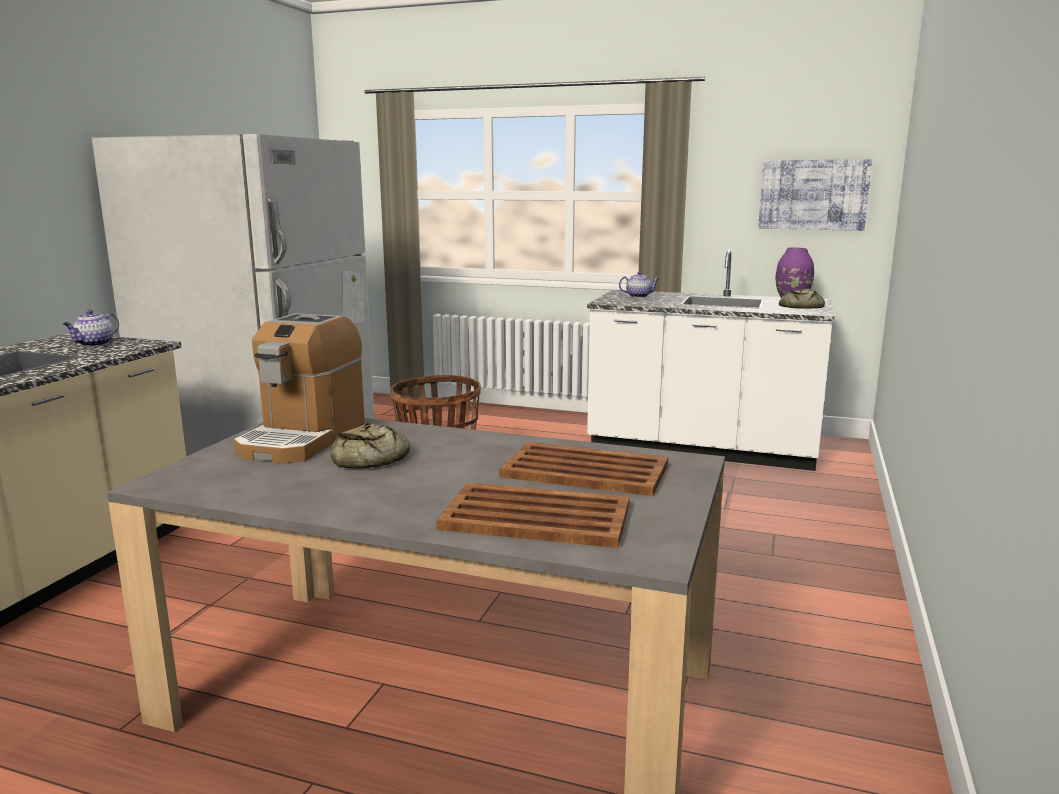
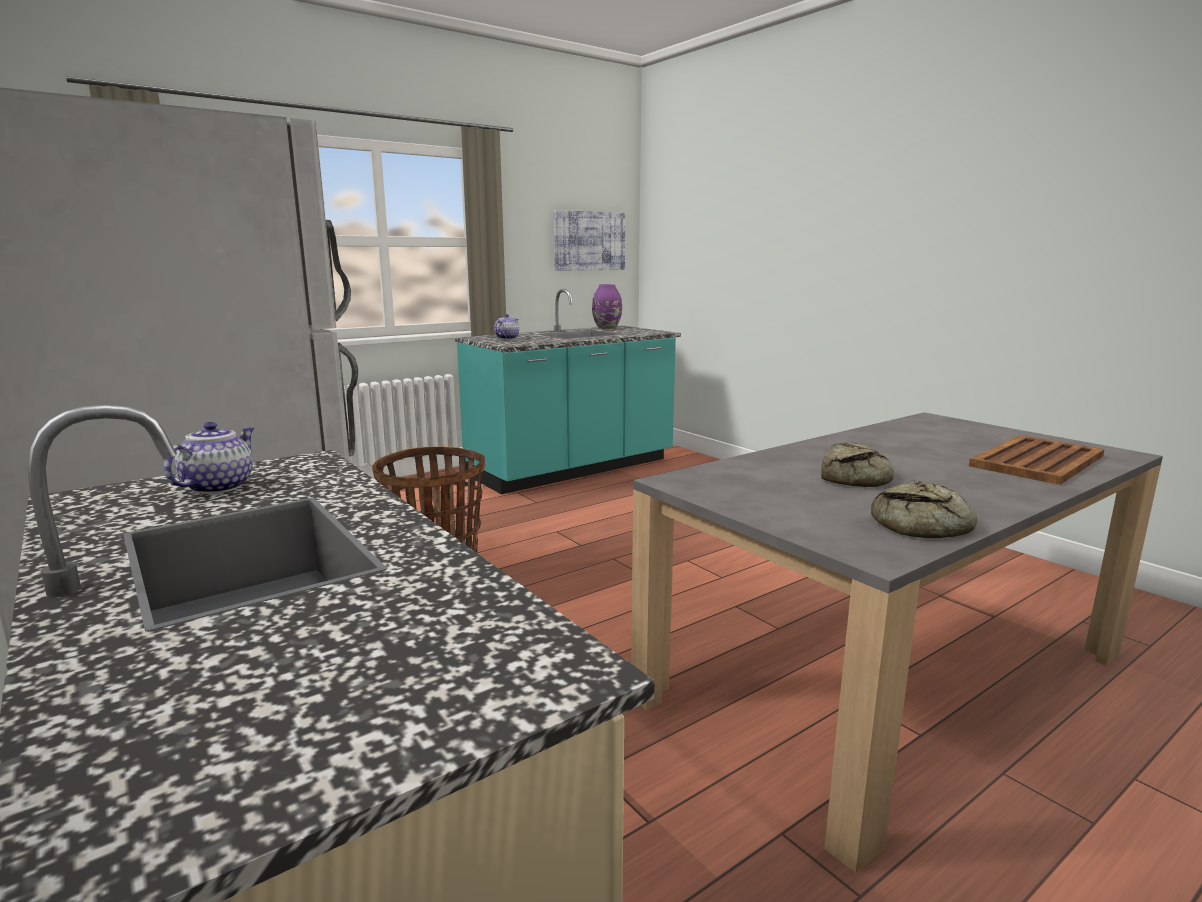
camera: 55 degrees left, 0 degrees up
(94, 344) = (218, 486): teapot -> teapot turned 135 degrees counterclockwise
(303, 438) = (759, 487): coffee machine -> none
(583, 470) = (935, 437): brown tray -> none
(702, 448) = (572, 468): white counter -> turquoise counter
(800, 307) = (636, 331): bread -> bread (924, 525)

